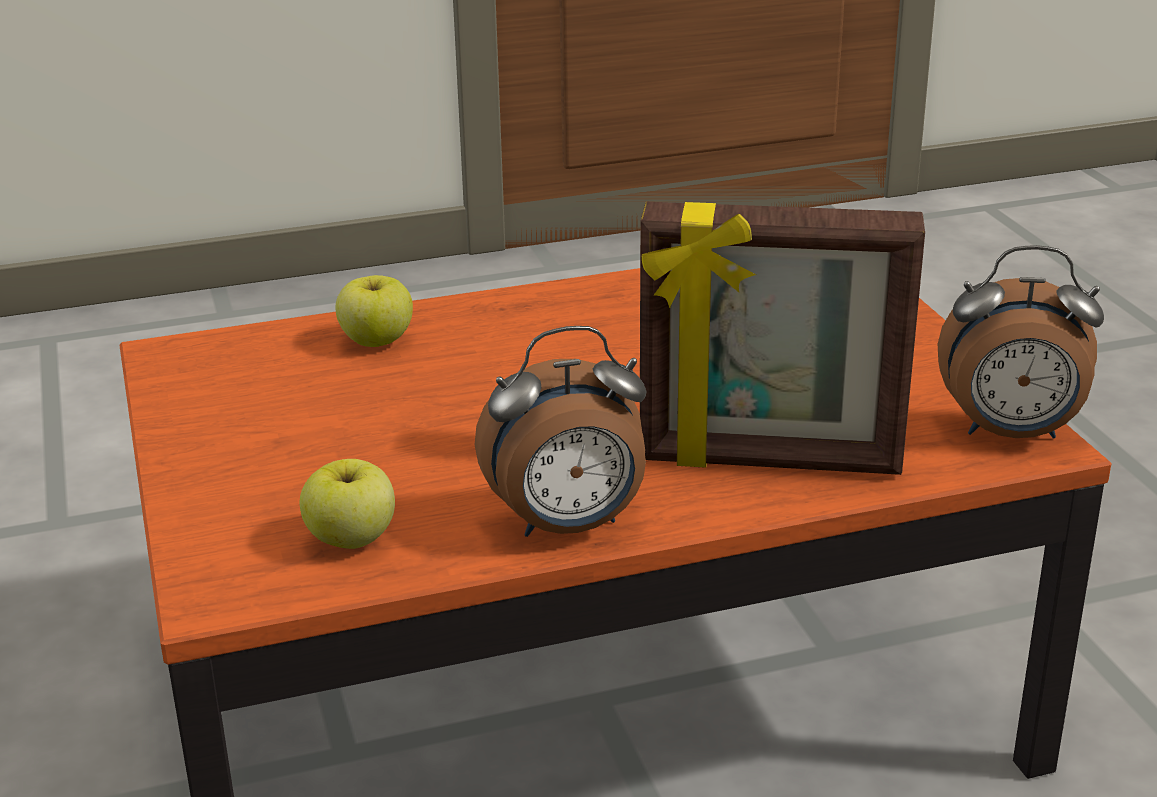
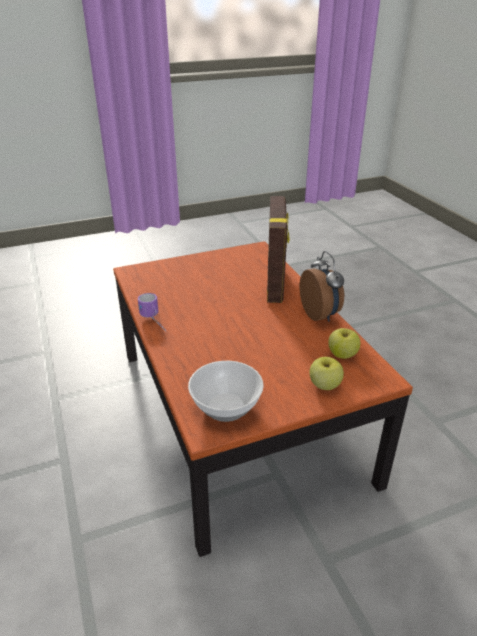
camera: 95 degrees left, 5 degrees up
(227, 373) = (226, 406): none -> bowl
(377, 341) = (194, 367): apple -> apple (324, 385)
(568, 294) = (155, 322): none -> mug
(1010, 433) = (253, 251): alarm clock -> none

